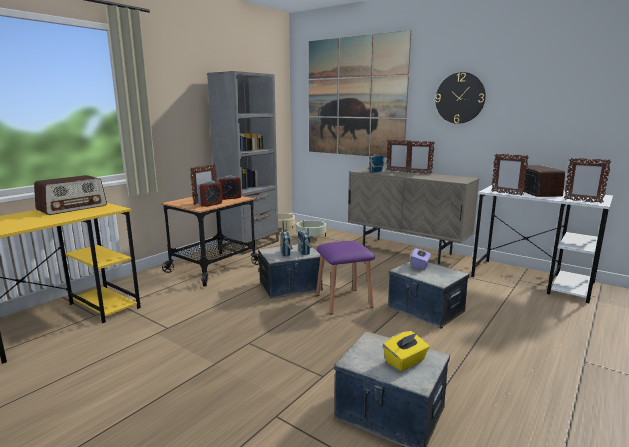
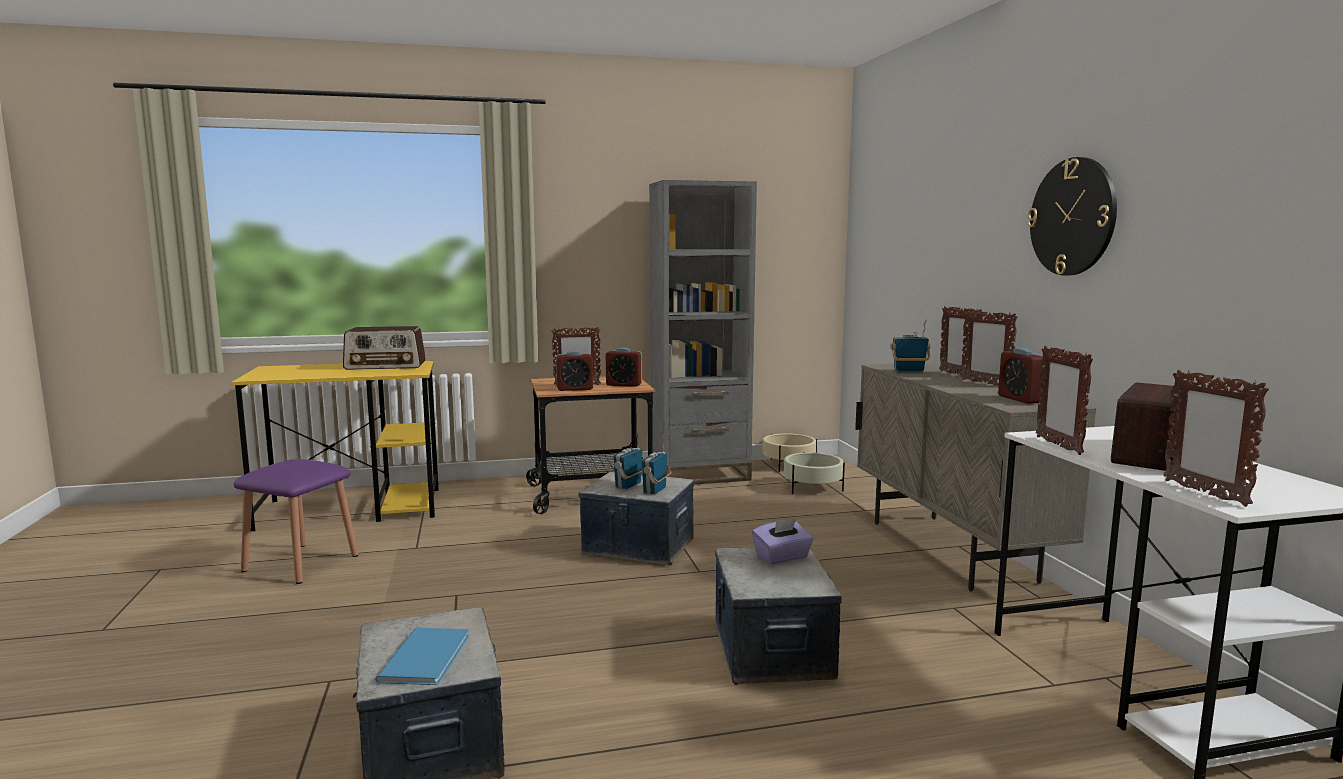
camera: 40 degrees right, 5 degrees down
(343, 301) = (670, 590): purple stool -> purple stool (301, 563)
(355, 97) = (921, 219): picture -> none
(405, 361) = (429, 656): yellow tissue box -> blue book
(451, 178) = (1021, 399): none -> alarm clock

